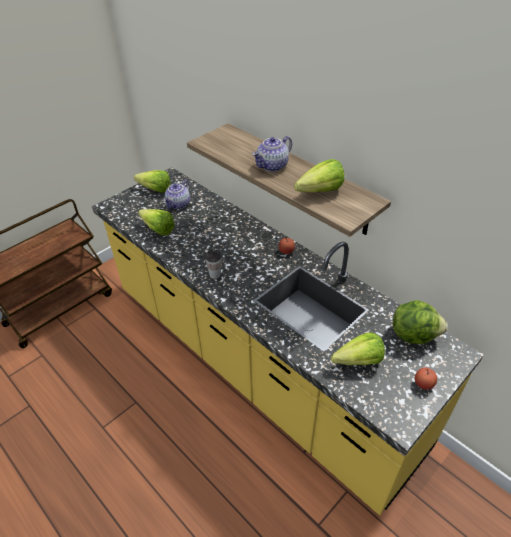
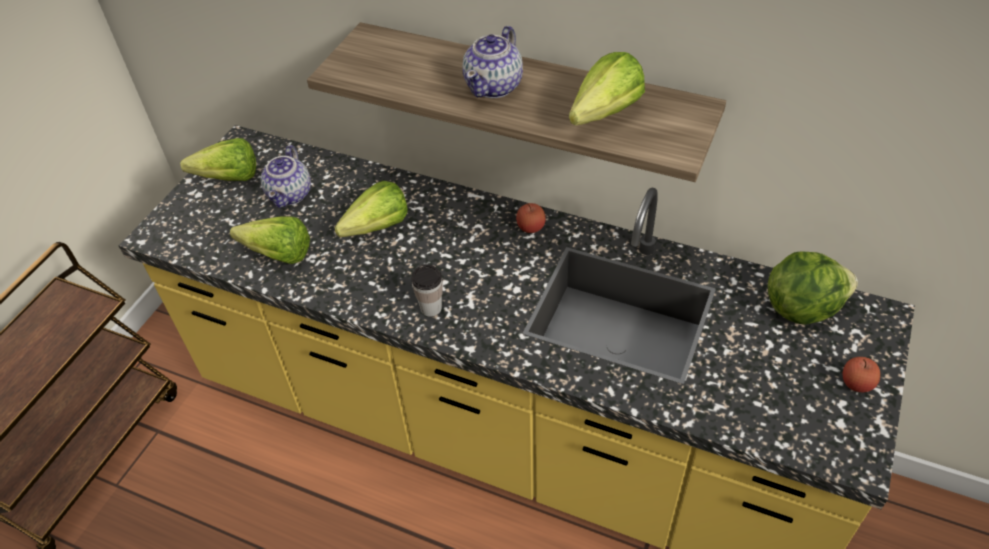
camera: 20 degrees left, 5 degrees up
(354, 361) = (738, 384): lettuce -> lettuce (371, 230)

